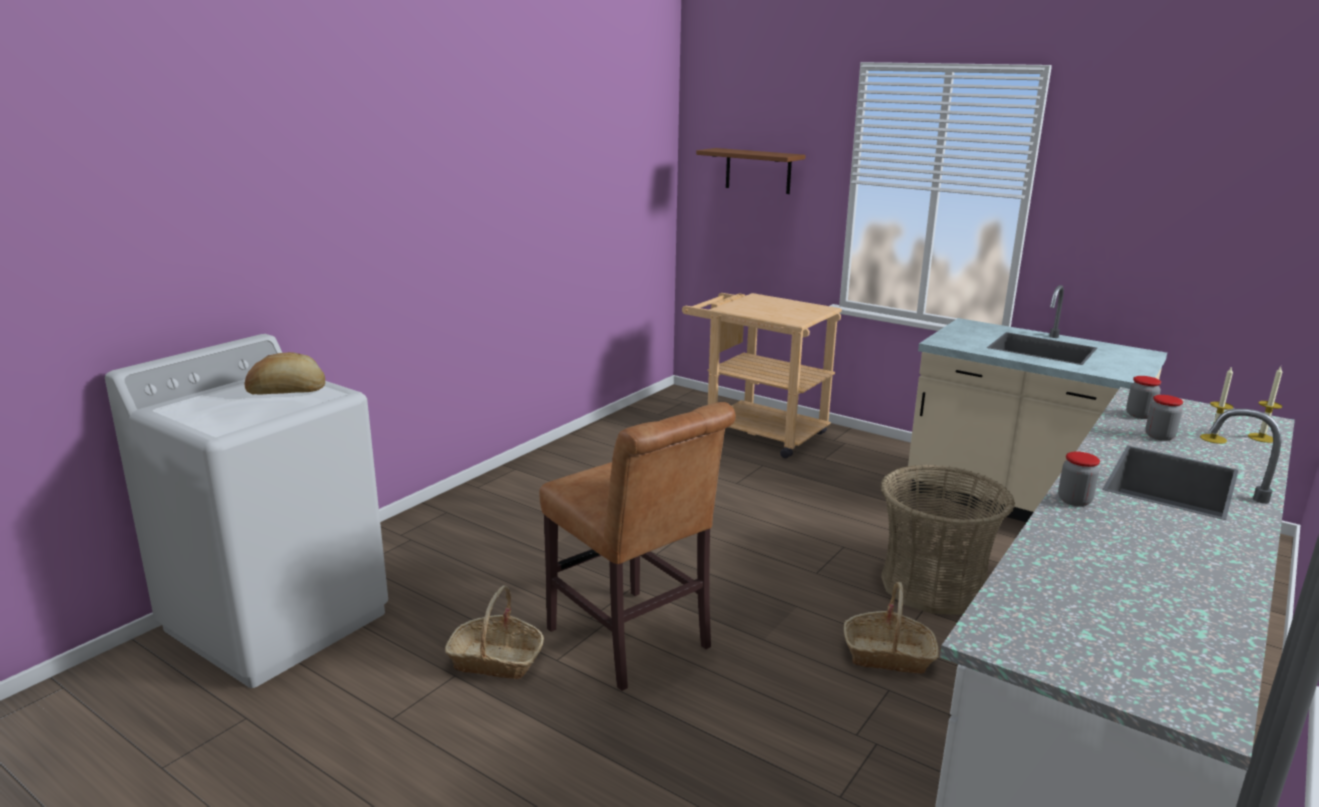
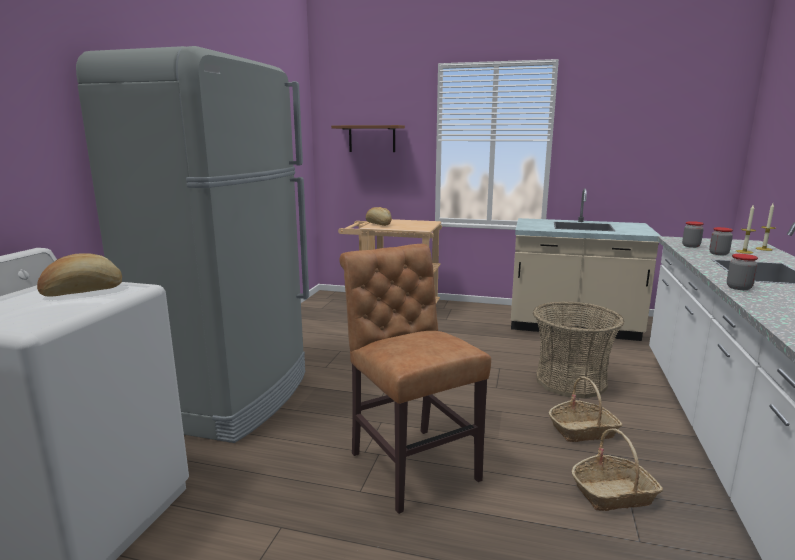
camera: 20 degrees left, 5 degrees down
(478, 520) = (230, 397): none -> grey fridge
(496, 660) = (310, 504): basket -> basket (613, 494)
(633, 643) = (410, 463): brown chair -> brown chair turned 150 degrees counterclockwise
(739, 305) = (378, 224): none -> bread

